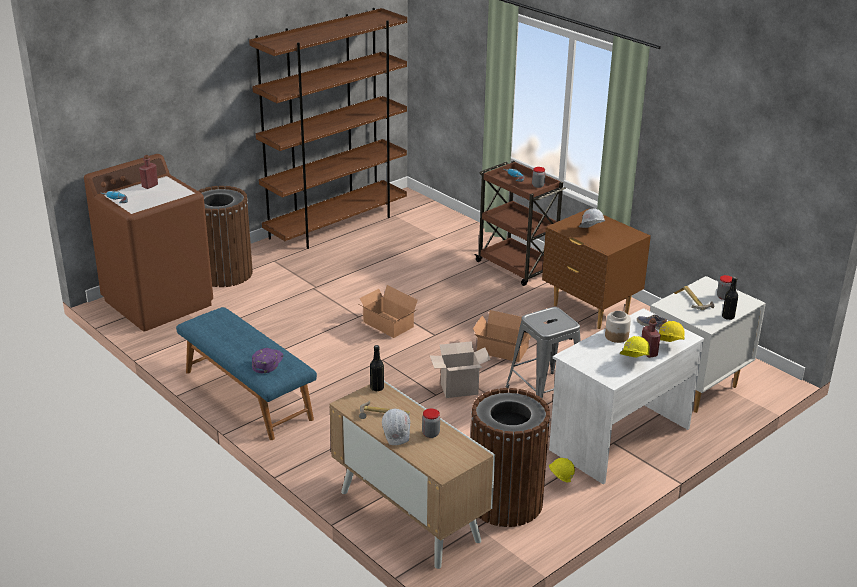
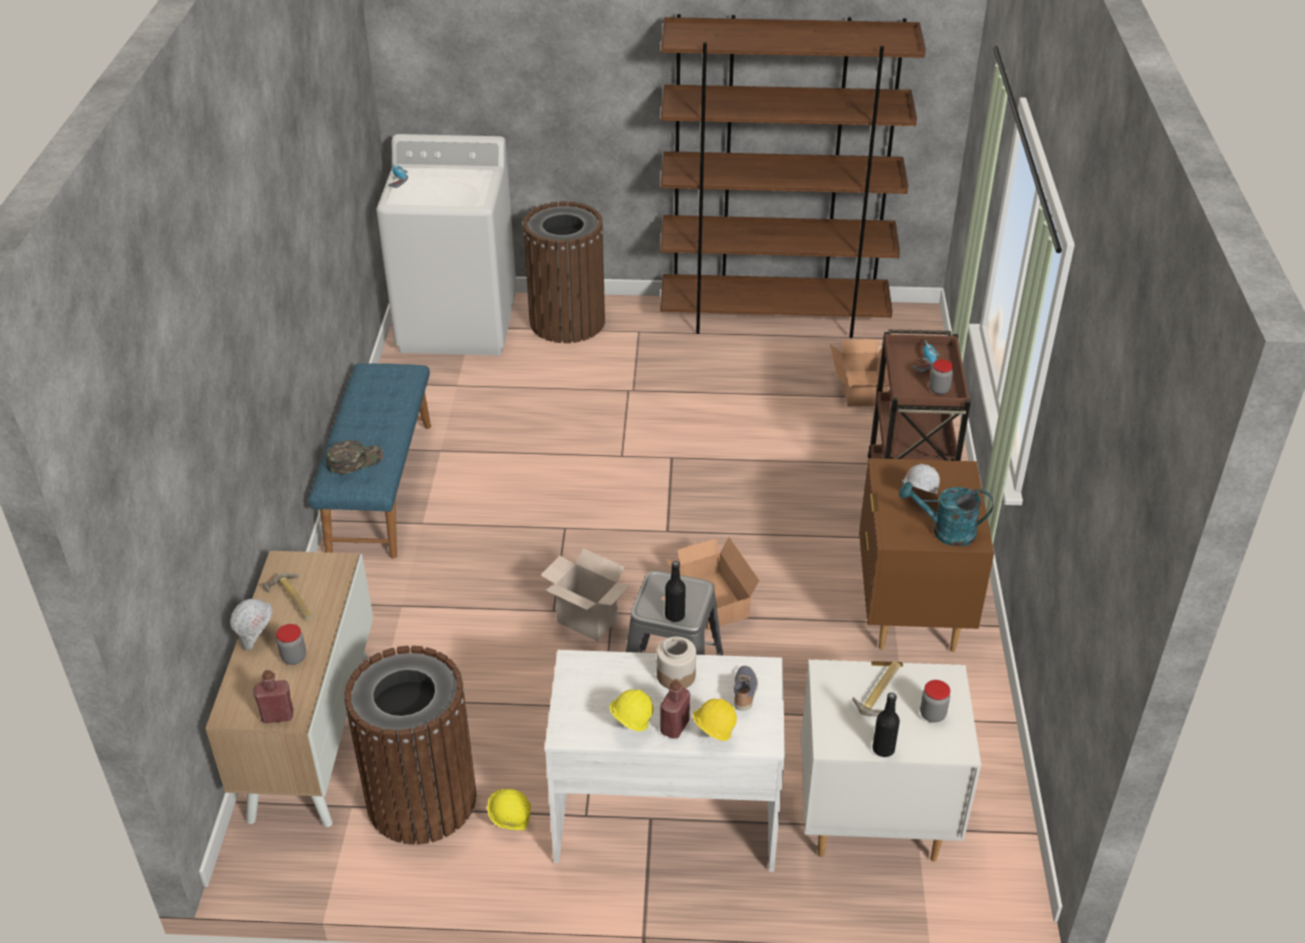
camera: 45 degrees right, 10 degrees up
(150, 186) = (456, 176): red bottle -> red bottle (277, 716)
(158, 302) = (458, 324): brown washing machine -> white washing machine
(267, 362) = (355, 460): purple cap -> green cap
(377, 388) = (338, 562): black bottle -> black bottle (675, 615)
(387, 325) = (634, 487): cardboard box -> cardboard box (859, 389)
(621, 237) = (945, 532): none -> turquoise watering can

